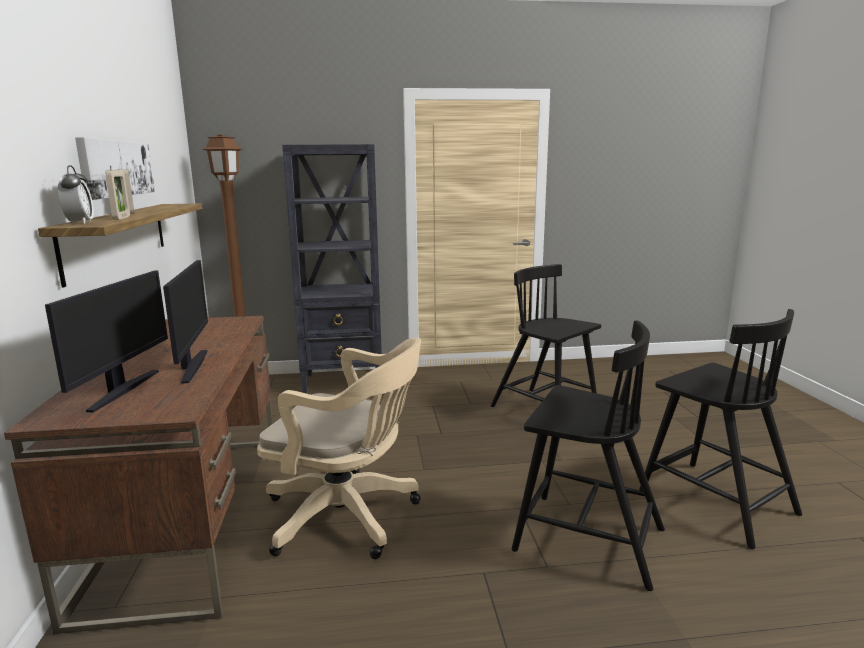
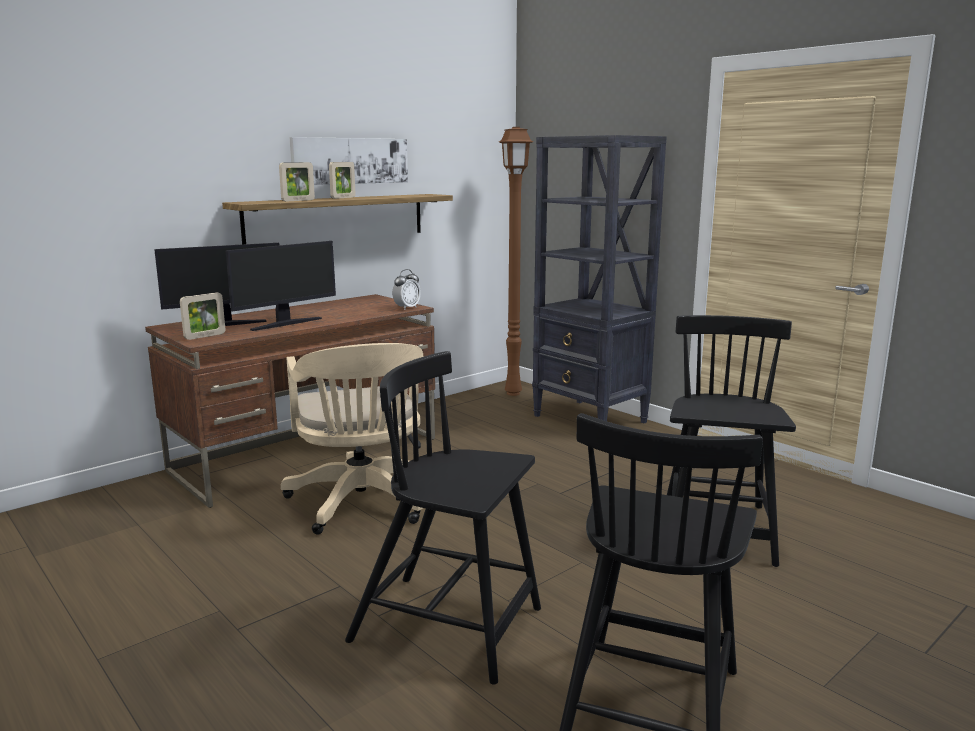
camera: 55 degrees right, 0 degrees up
(80, 223) = (256, 201): alarm clock -> alarm clock (407, 308)
(157, 406) = (205, 336): none -> picture frame
(586, 538) = (450, 626): black chair -> black chair turned 120 degrees clockwise

